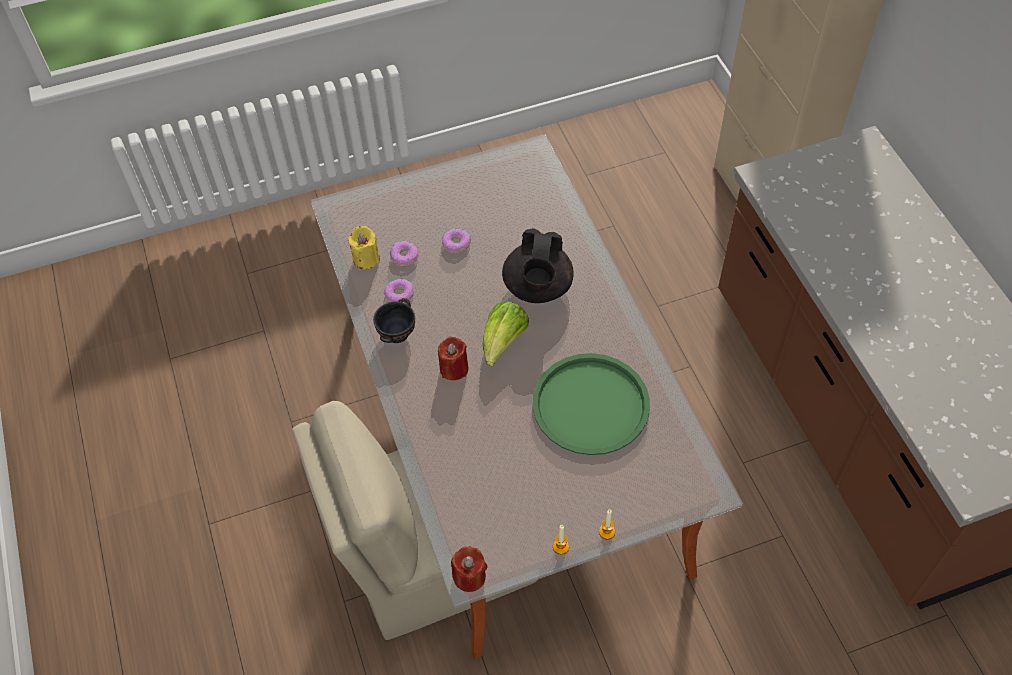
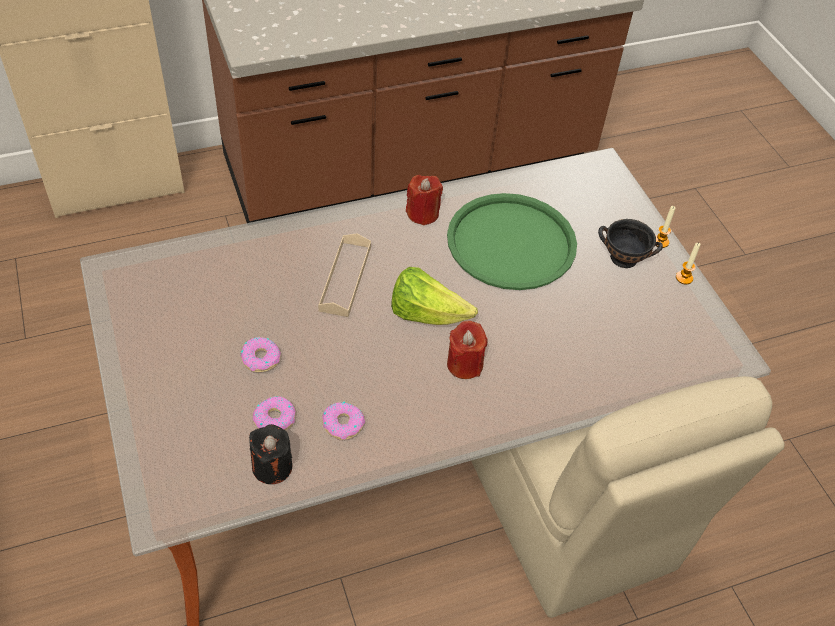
camera: 95 degrees left, 5 degrees down
(366, 258) = (272, 467): yellow candle -> black candle
(398, 333) = (408, 425): black bowl -> black bowl (623, 257)
(469, 576) = (735, 355): red candle -> red candle (423, 213)
(537, 288) = (345, 278): black teapot -> beige tray

